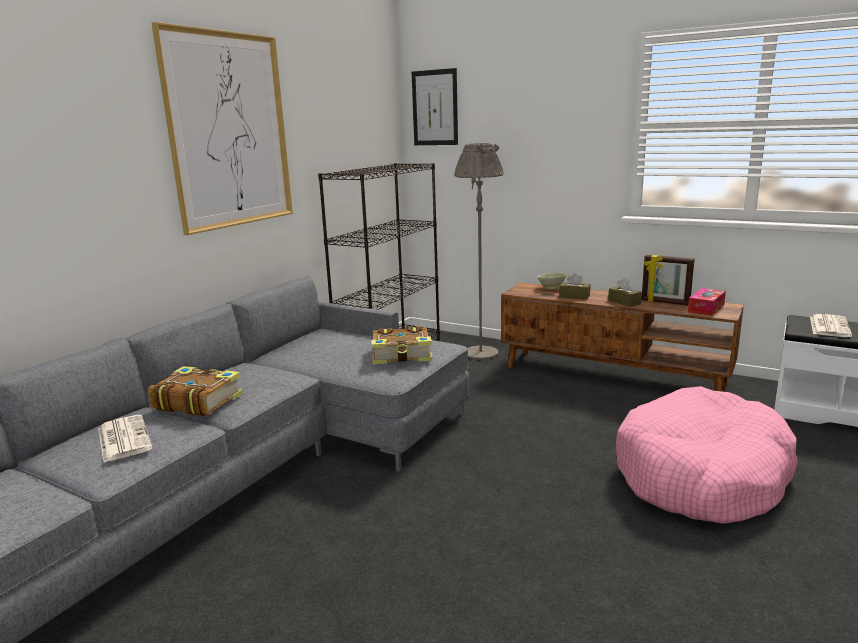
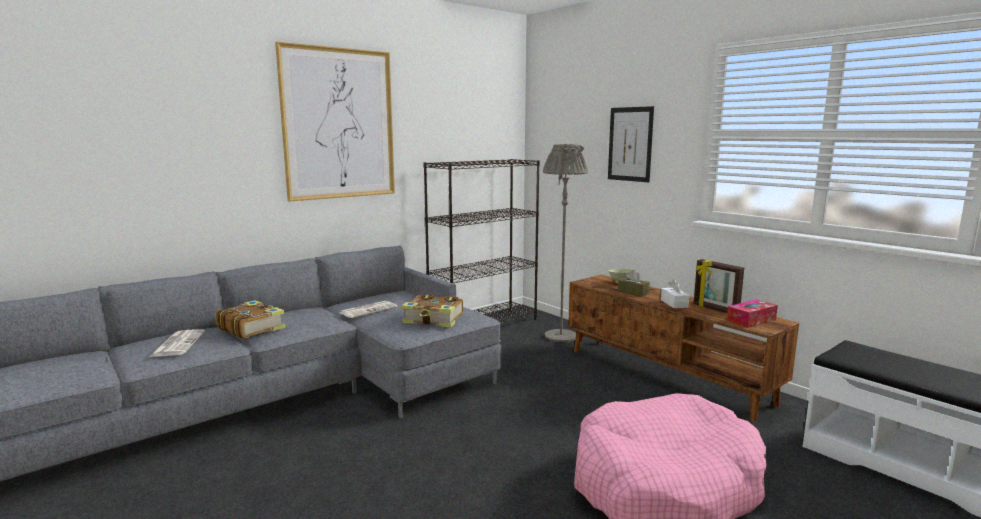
camera: 20 degrees right, 5 degrees down
(435, 108) = (549, 112): picture -> picture (630, 144)
(624, 302) = (674, 303): brown tissue box -> white tissue box
(828, 326) = (875, 358): newspaper -> newspaper (368, 310)

